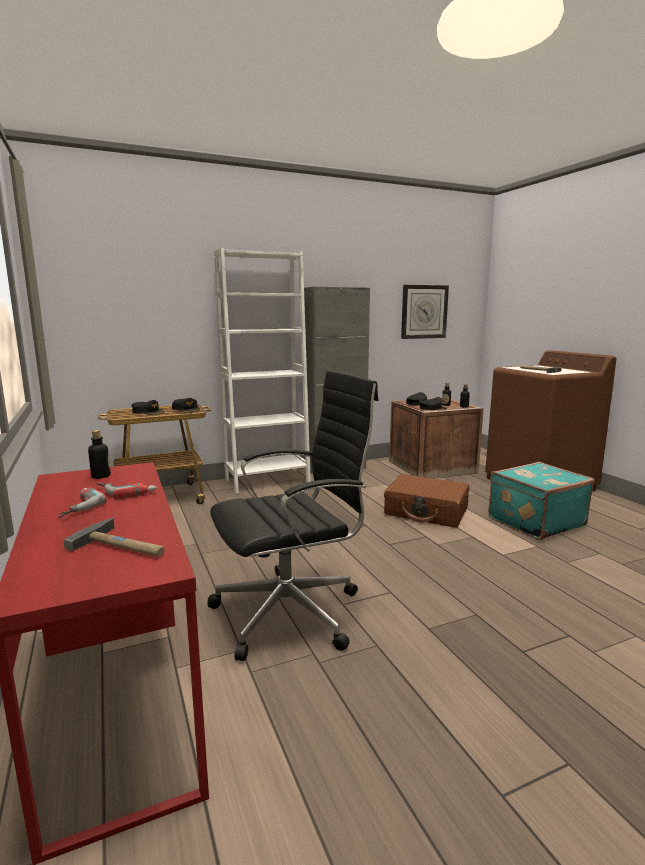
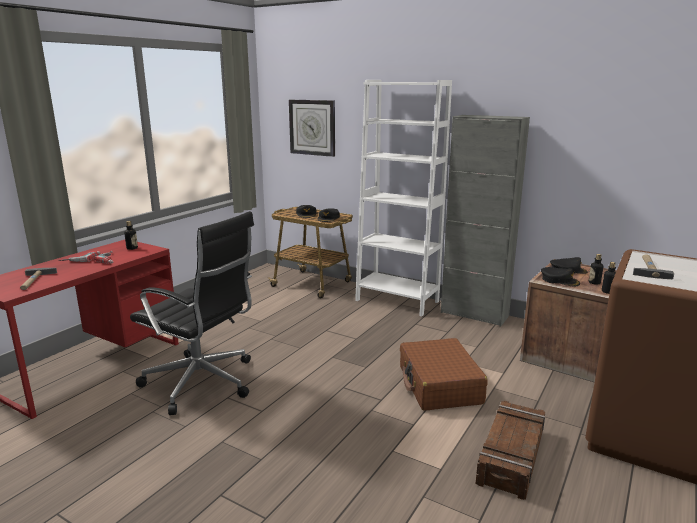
camera: 55 degrees right, 5 degrees up
(424, 312) = (635, 151): wall clock -> wall clock (312, 127)
(534, 521) = (510, 456): turquoise suitcase -> crate

